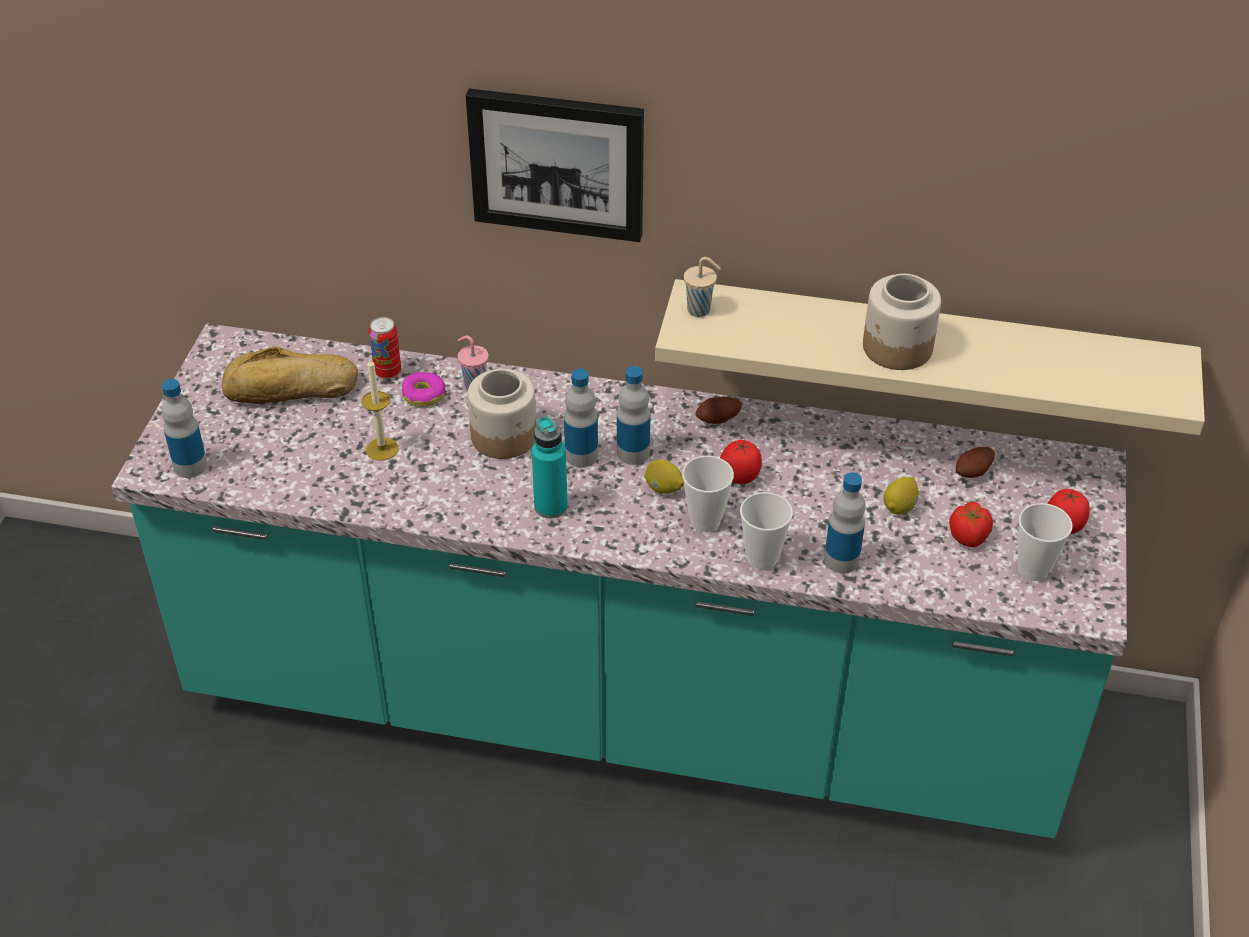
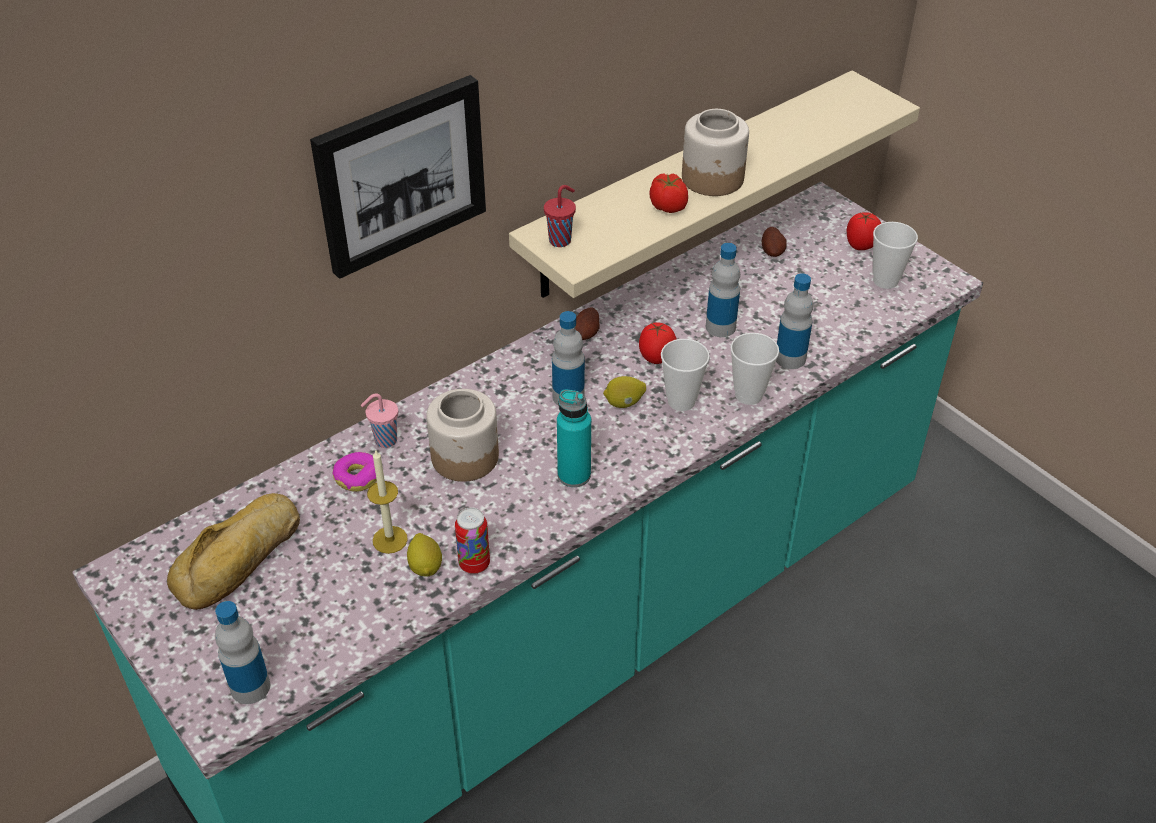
camera: 50 degrees left, 0 degrees up
(388, 372) = (301, 483): can -> can (474, 564)
(581, 455) = (538, 426): bottle -> bottle (720, 327)
(700, 310) = (561, 240): beige cup -> red cup
(900, 507) = (768, 302): lemon -> lemon (426, 566)
(968, 537) = (828, 289): tomato -> tomato (668, 207)

